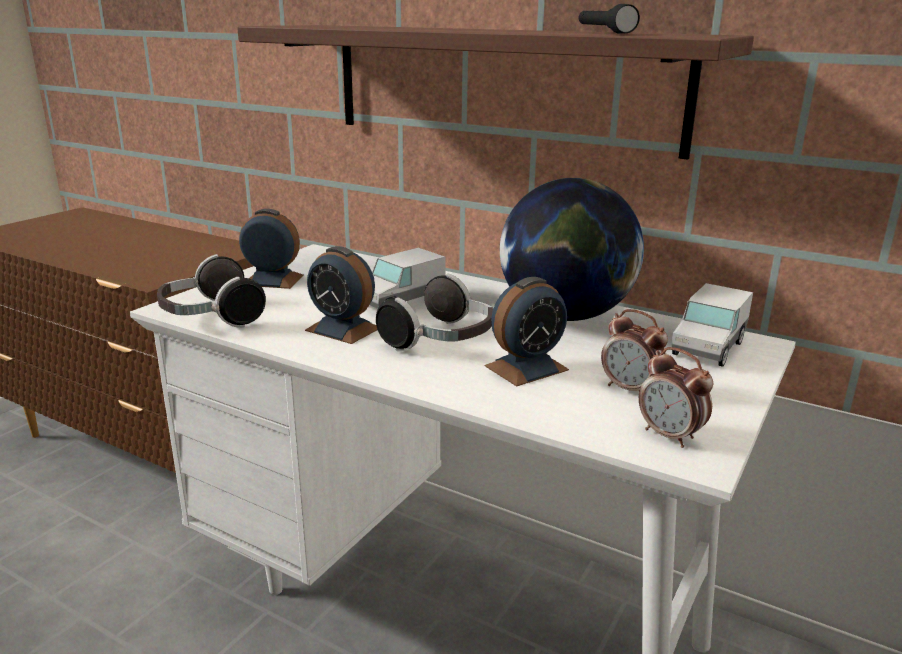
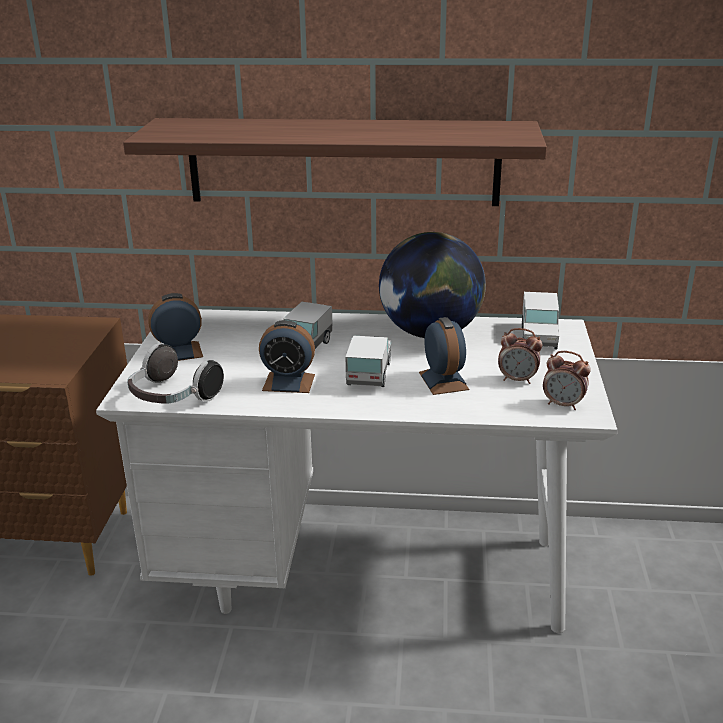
camera: 25 degrees left, 5 degrees up
(442, 341) = (369, 374): headphones -> toy truck
(526, 368) = (443, 381): alarm clock -> alarm clock turned 45 degrees counterclockwise
(603, 32) = (443, 129): black flashlight -> none

